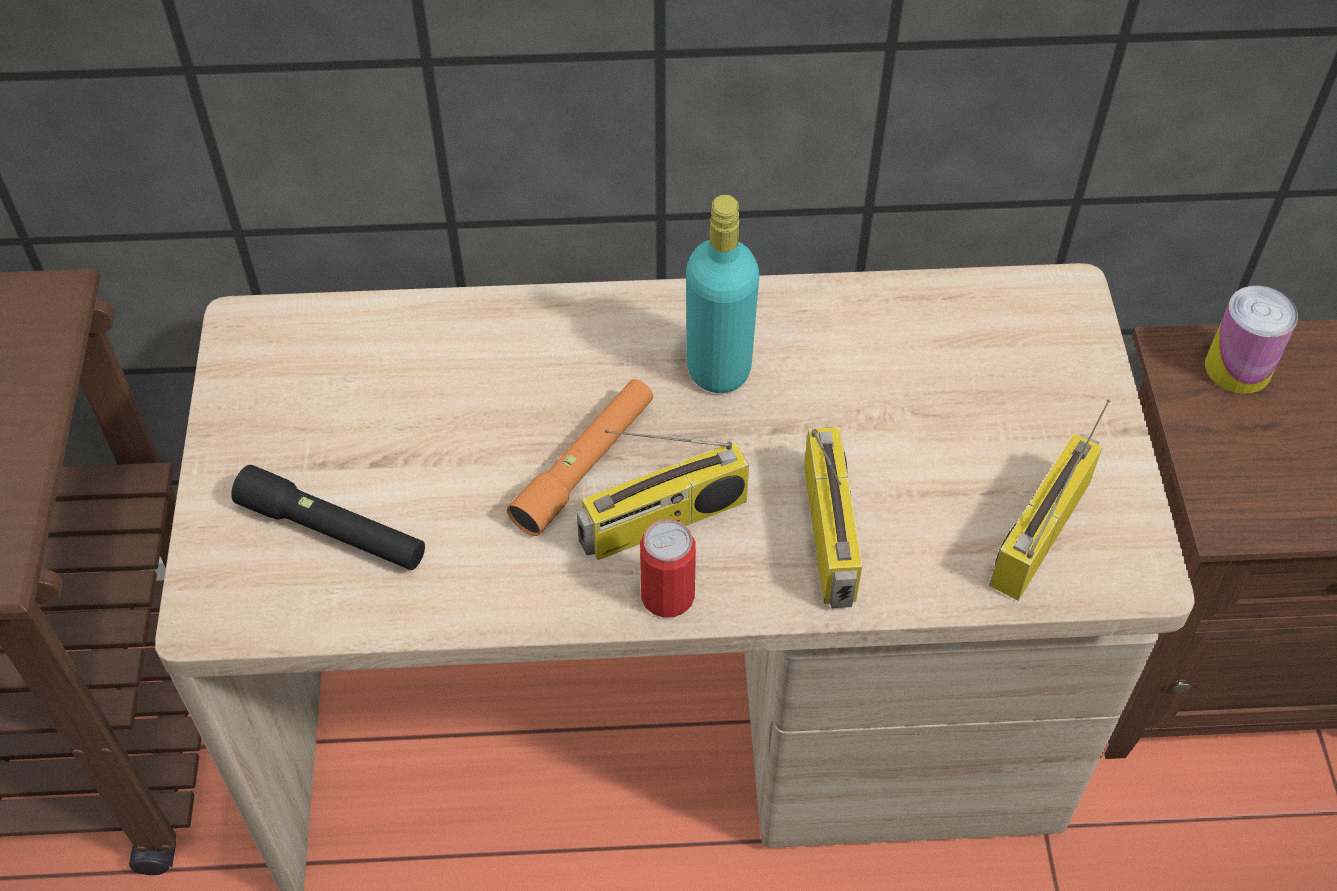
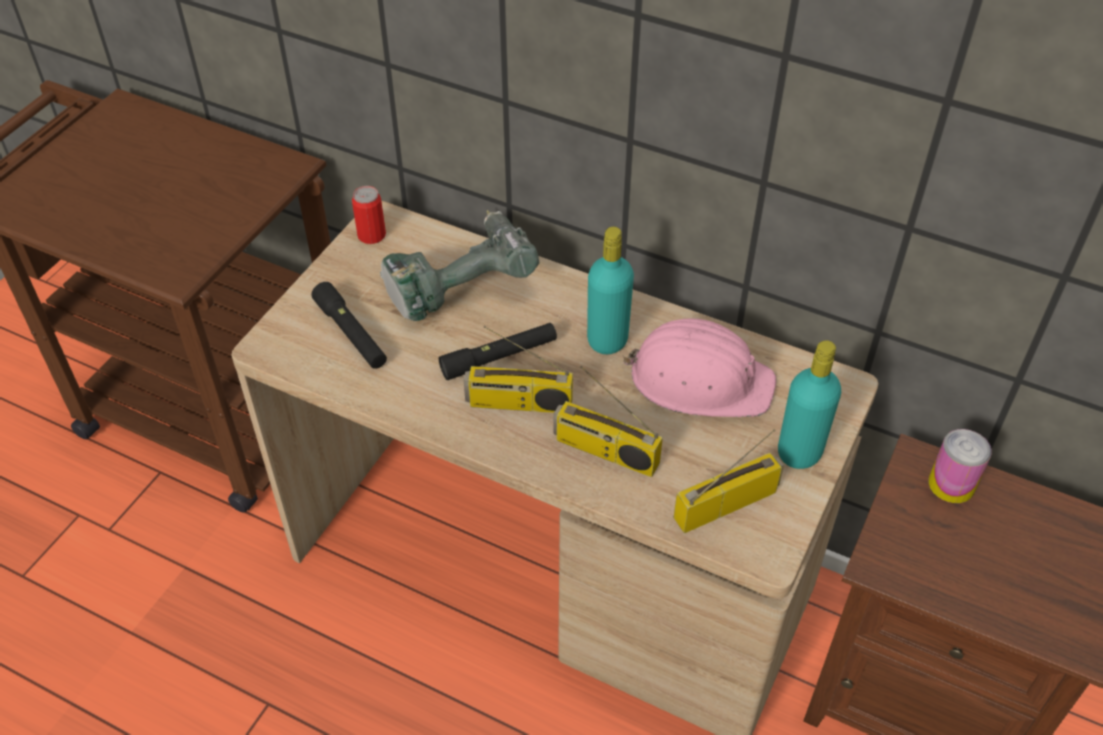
camera: 30 degrees right, 5 degrees down
(440, 376) = (458, 282): none -> power drill
(585, 465) = (499, 357): orange flashlight -> black flashlight
(667, 595) = (493, 441): can -> can (371, 235)
(832, 536) = (604, 452): radio -> radio turned 90 degrees clockwise
(882, 370) = (699, 379): none -> pink hard hat
(1078, 414) = (799, 452): none -> turquoise bottle

